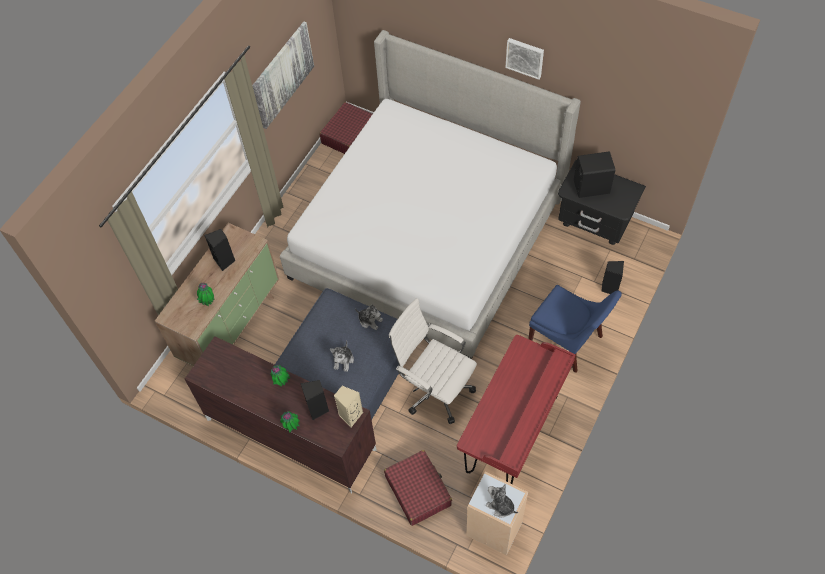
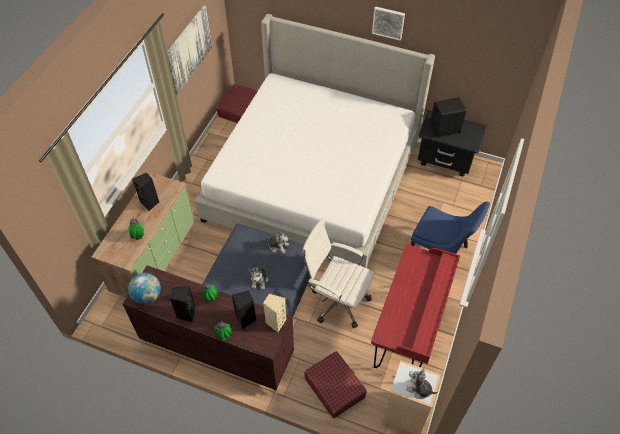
camera: 10 degrees left, 5 degrees down
(212, 372) = (147, 296): none -> globe
(609, 288) = (466, 209): black speaker -> black speaker (186, 314)

